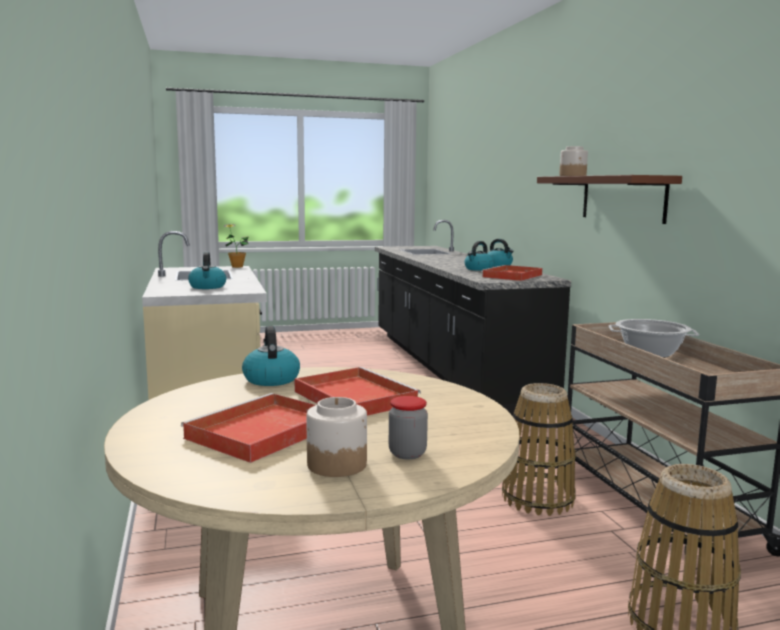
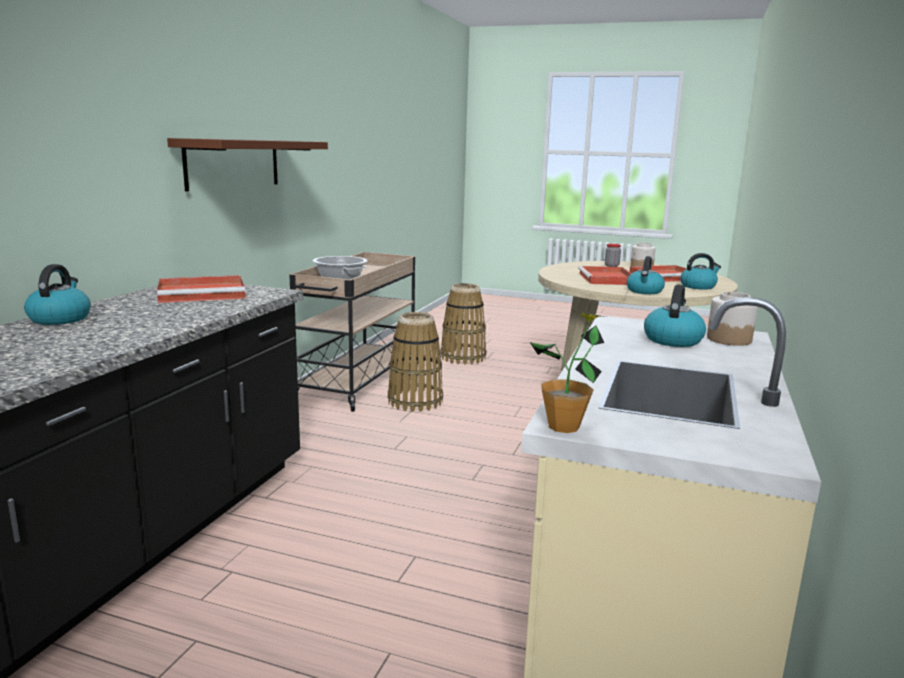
camera: 145 degrees left, 5 degrees up
(478, 269) = (149, 315): kettle -> kettle (698, 286)
(573, 176) = (231, 139): jar -> jar (728, 339)

